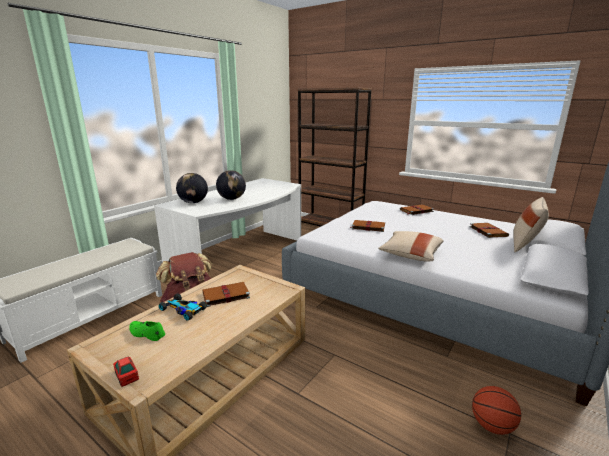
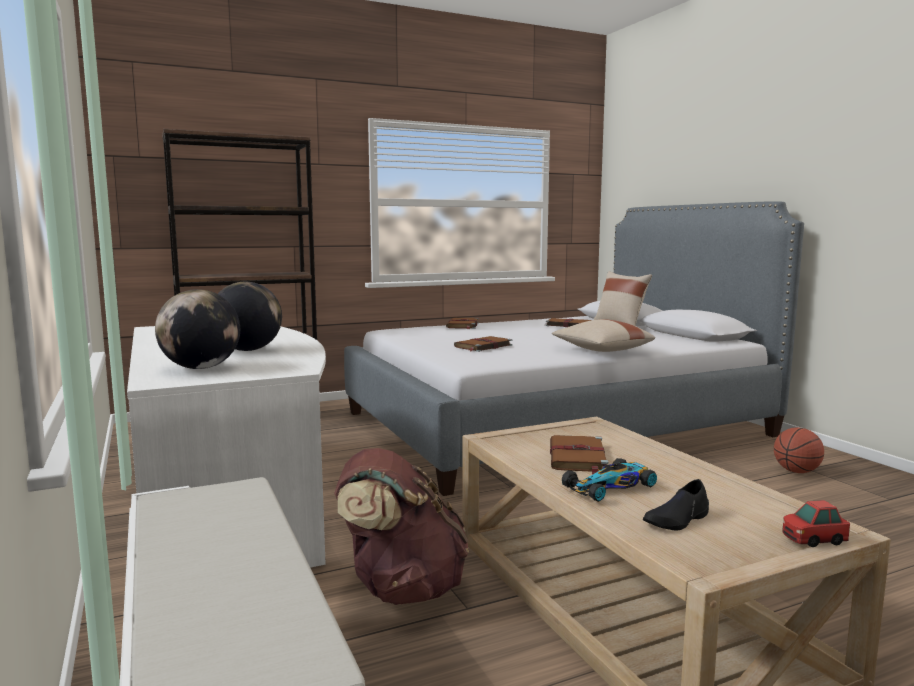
camera: 60 degrees left, 10 degrees down
(146, 333) = (677, 520): green shoe -> black shoe

